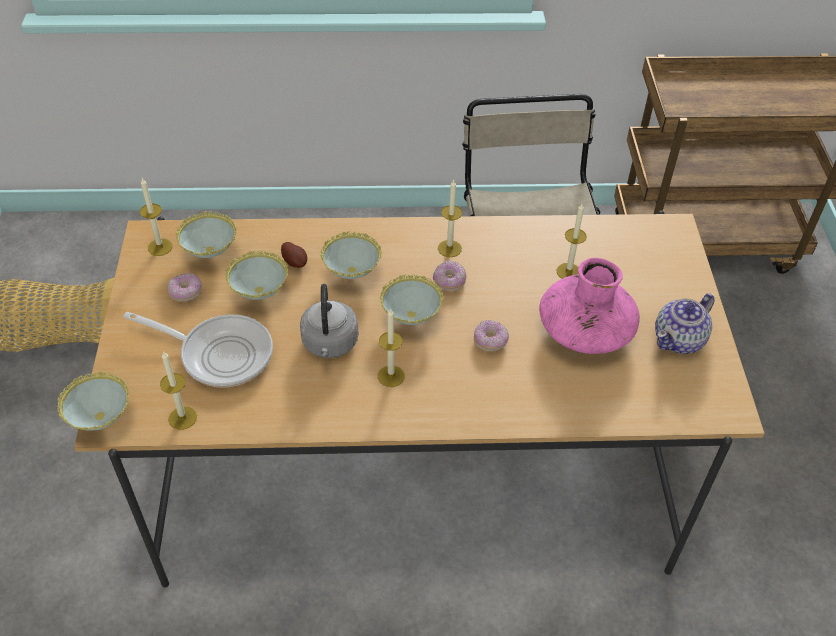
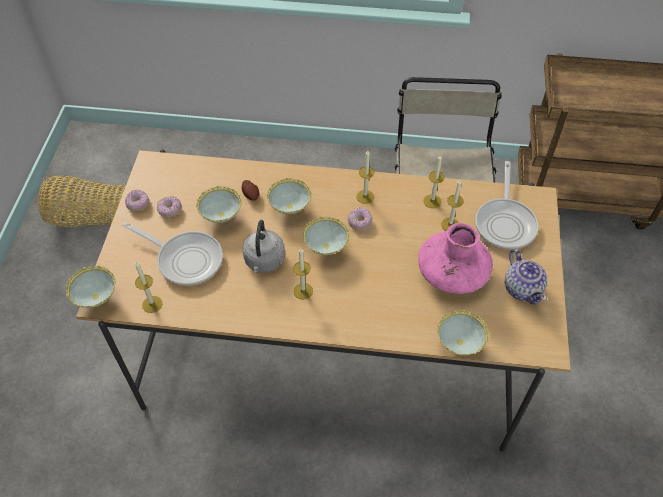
camera: 10 degrees right, 5 degrees up
(160, 247) = (158, 173): candle -> candle (432, 201)
(210, 254) = (192, 183): bowl -> bowl (458, 345)
(490, 341) = (380, 273): donut -> donut (138, 204)
(639, 262) = (505, 223): none -> frying pan
(679, 339) = (522, 288): teapot -> teapot turned 75 degrees counterclockwise

